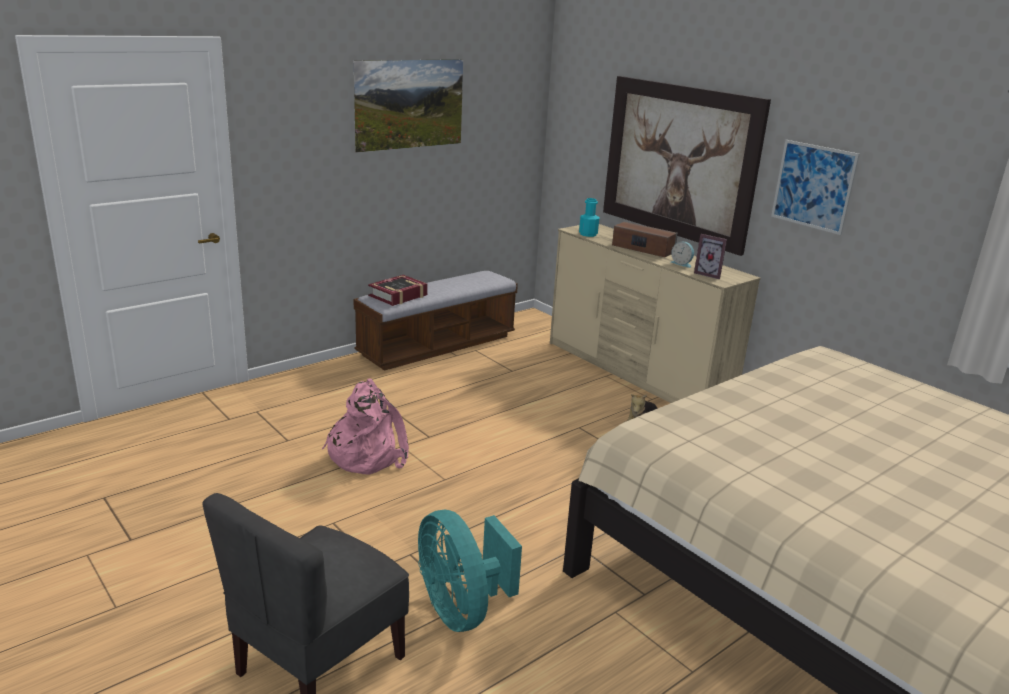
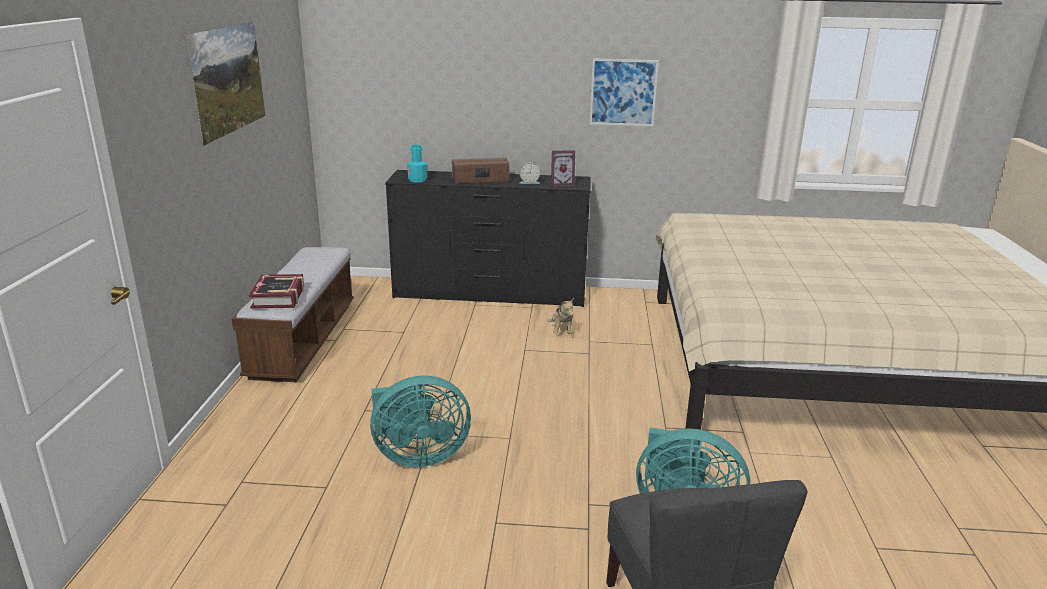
camera: 45 degrees left, 0 degrees up
(367, 454) = (418, 456): pink backpack -> turquoise fan
(636, 373) = (490, 294): beige dresser -> black dresser
(679, 161) = (486, 94): picture -> none

